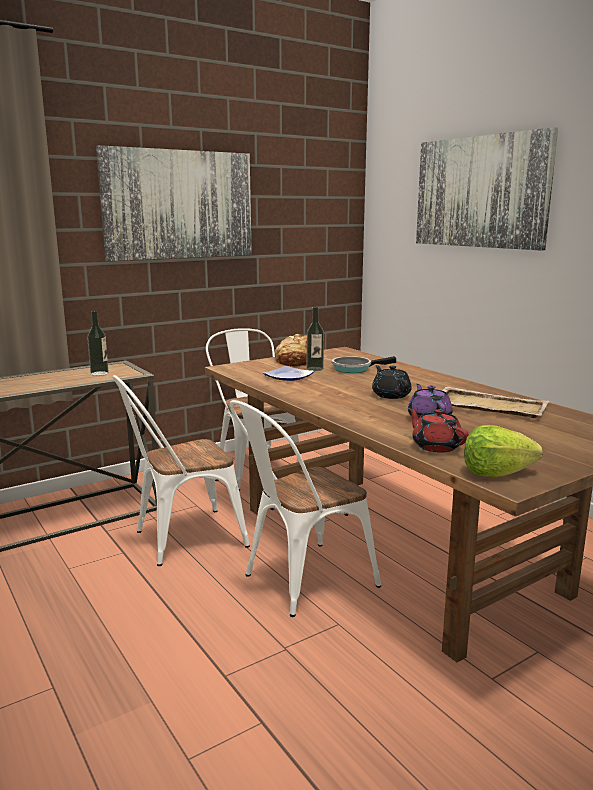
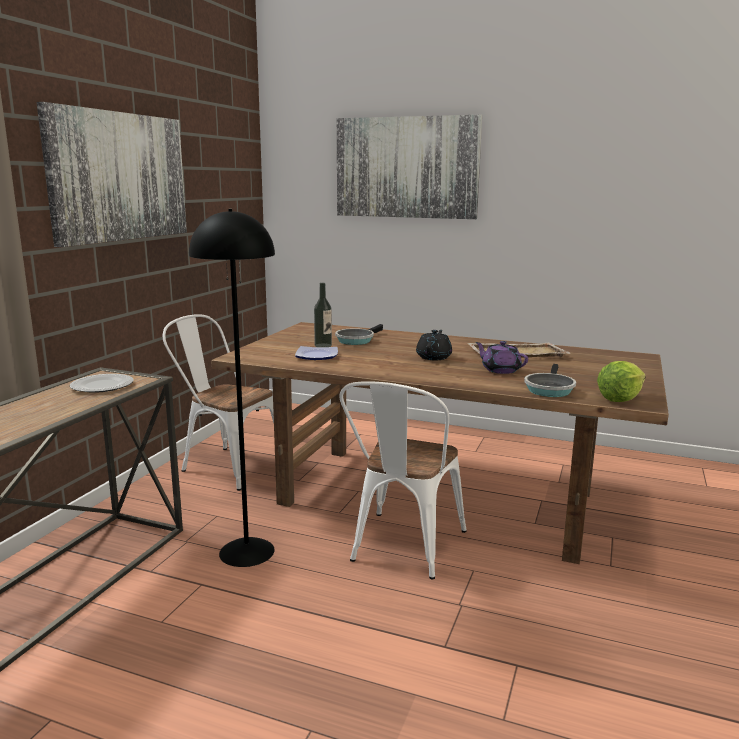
camera: 35 degrees left, 0 degrees up
(99, 373) = (101, 386): bottle -> plate
(181, 539) = (246, 551): white chair -> black floor lamp
(298, 361) = (292, 341): bread -> none
(391, 395) = (434, 357): black teapot -> black teapot turned 75 degrees clockwise
(436, 446) = (549, 389): red teapot -> frying pan

